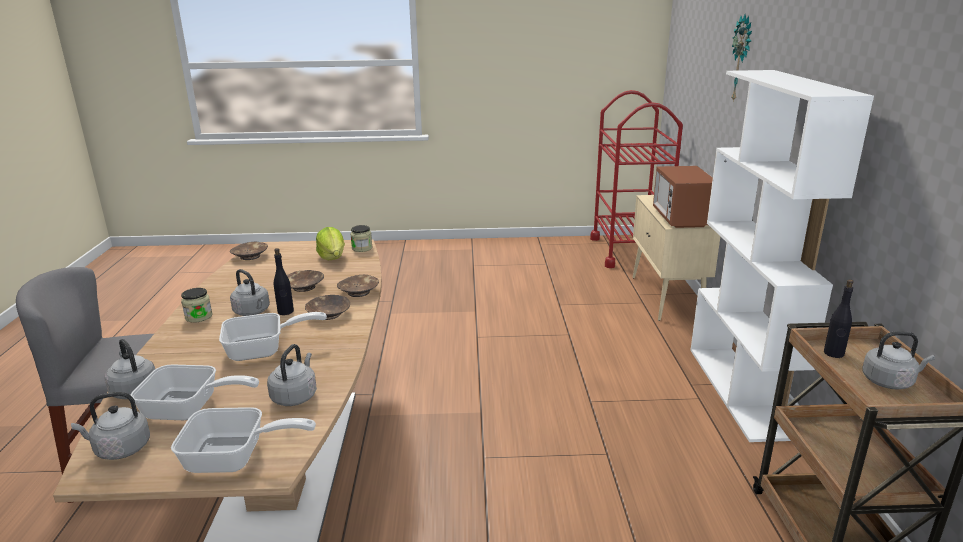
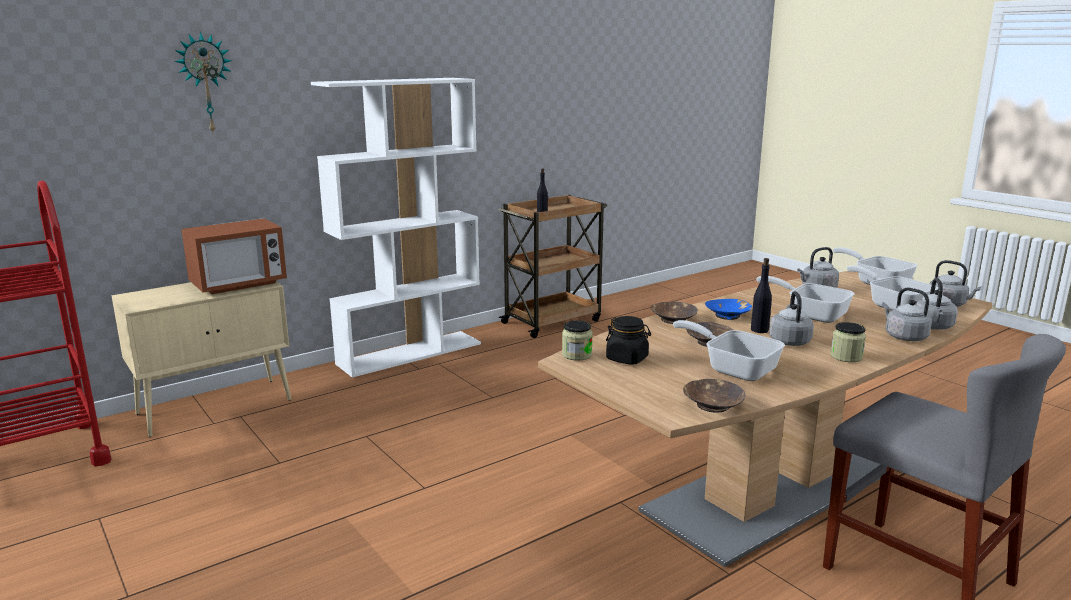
camera: 125 degrees left, 5 degrees down
(265, 277) = (734, 368): none -> frying pan
(328, 314) = (728, 315): brown bowl -> blue bowl
(332, 257) = (627, 359): lettuce -> black jar
(889, 381) = (557, 208): grey kettle -> grey kettle (903, 336)

